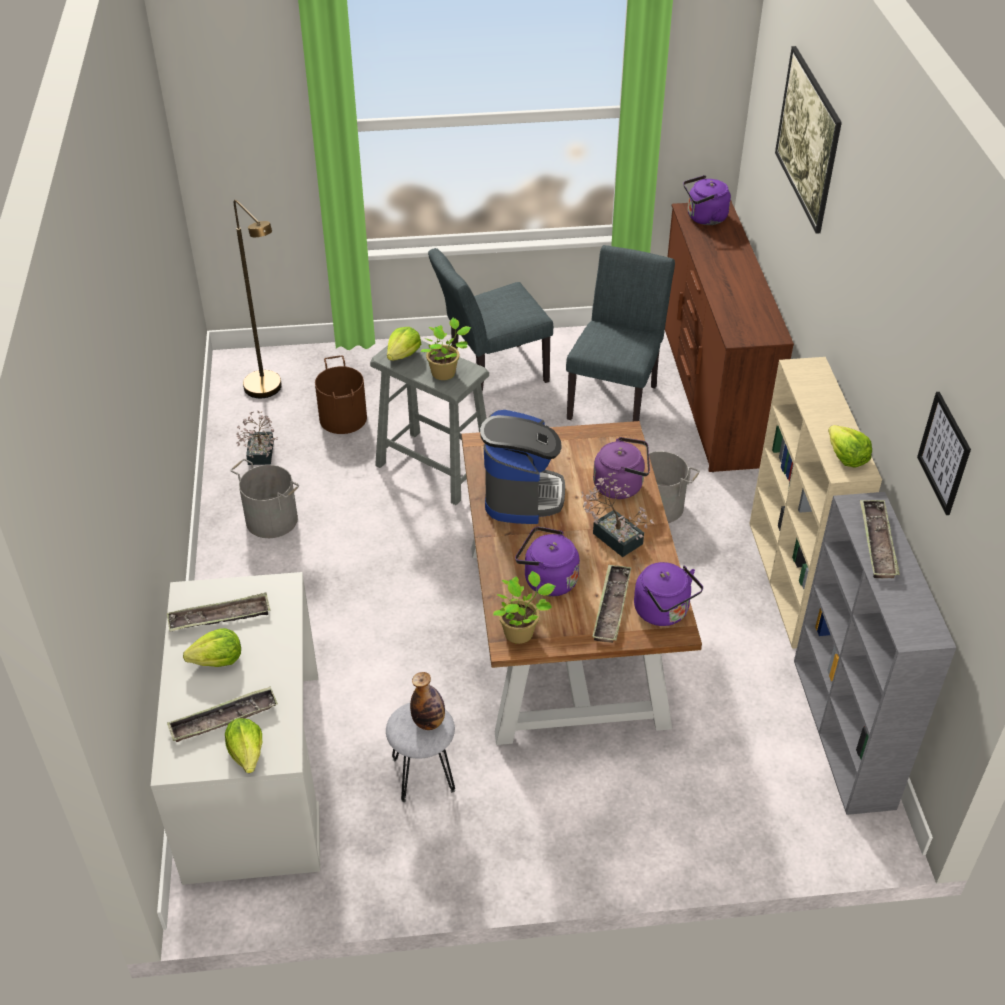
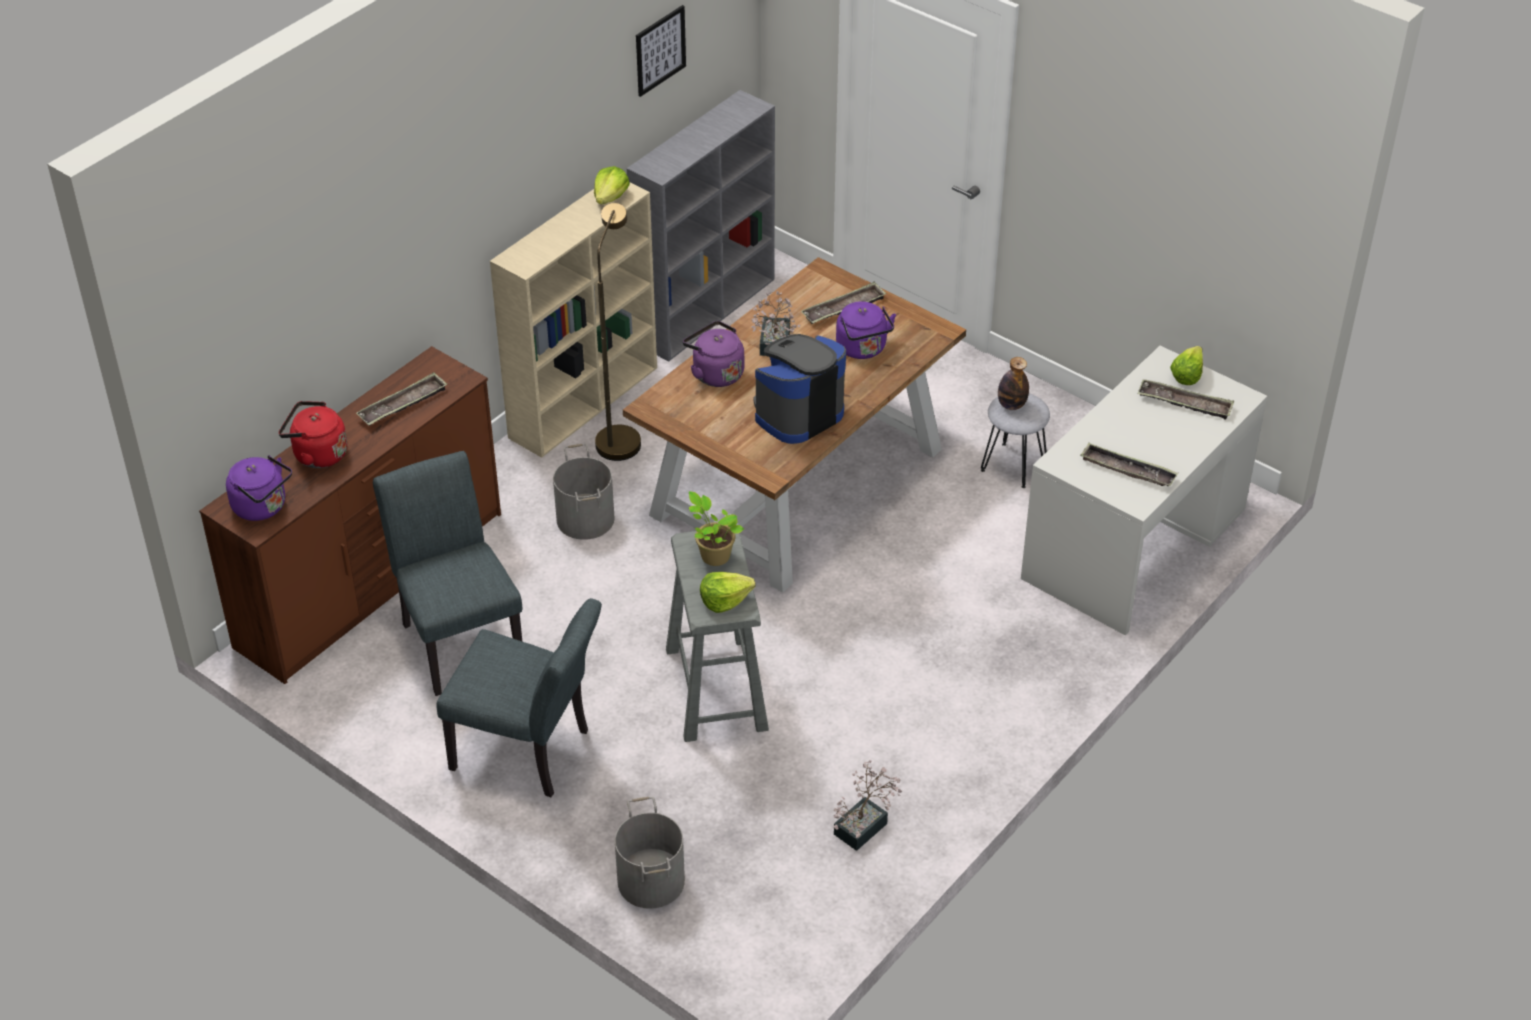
camera: 135 degrees left, 0 degrees up
(218, 660) = (1156, 441): lettuce -> none
(269, 391) = (772, 907): brown floor lamp -> brown floor lamp (619, 436)
(272, 519) = (923, 743): grey bucket -> grey bucket (650, 881)
(344, 418) = (734, 810): brown bucket -> none
(521, 633) = (924, 331): potted plant -> none
(615, 397) = (459, 638): grey chair -> grey chair turned 90 degrees clockwise
(664, 612) = (814, 285): purple kettle -> none
(730, 253) = (317, 454): none -> red kettle
(803, 165) = (345, 243): picture -> none
(877, 542) = (686, 149): tray -> tray (403, 404)

